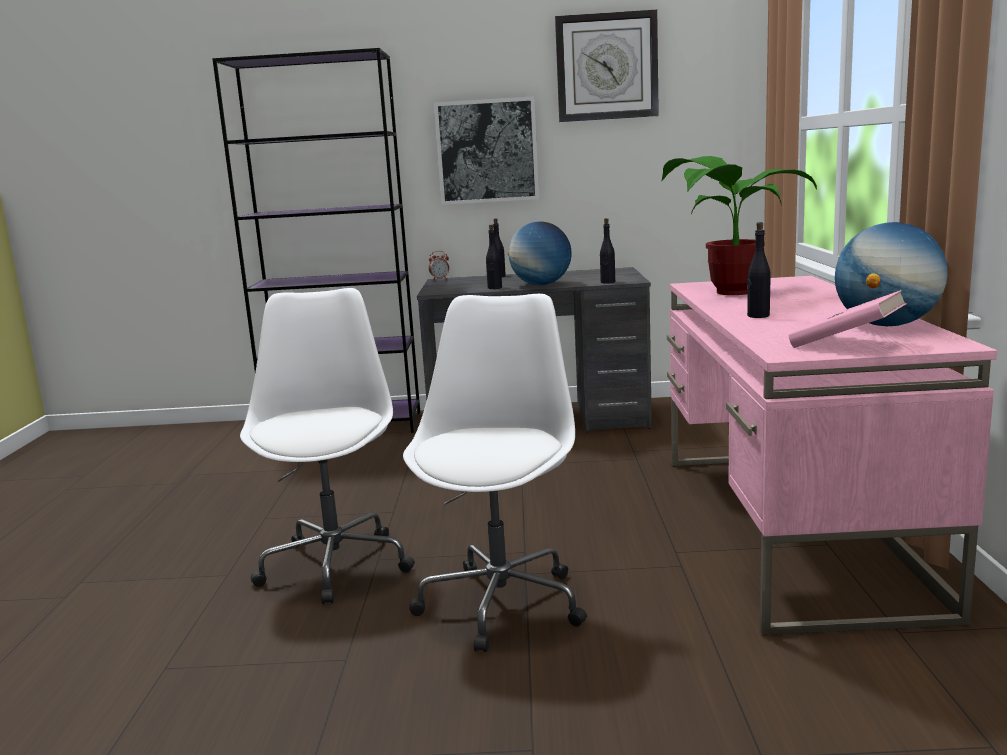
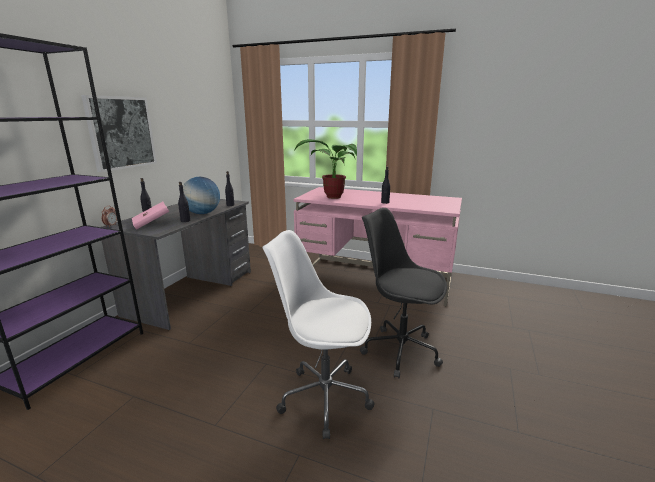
camera: 70 degrees left, 5 degrees up
(502, 603) = (399, 351): white office chair -> black office chair
(606, 67) = (175, 84): wall clock -> none
(845, 344) = (443, 204): pink book -> pink book (151, 224)
(886, 325) = (419, 197): globe -> none

